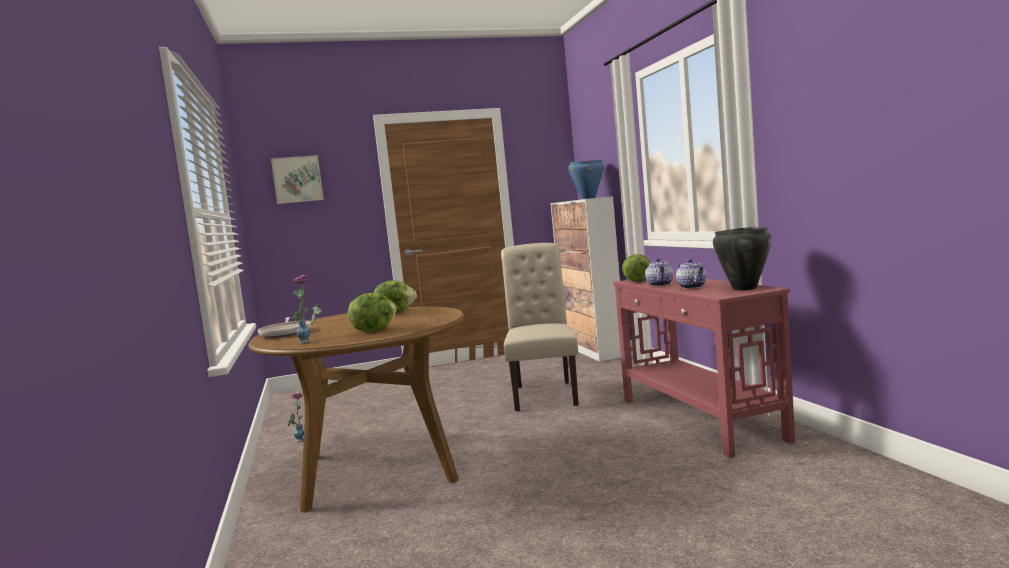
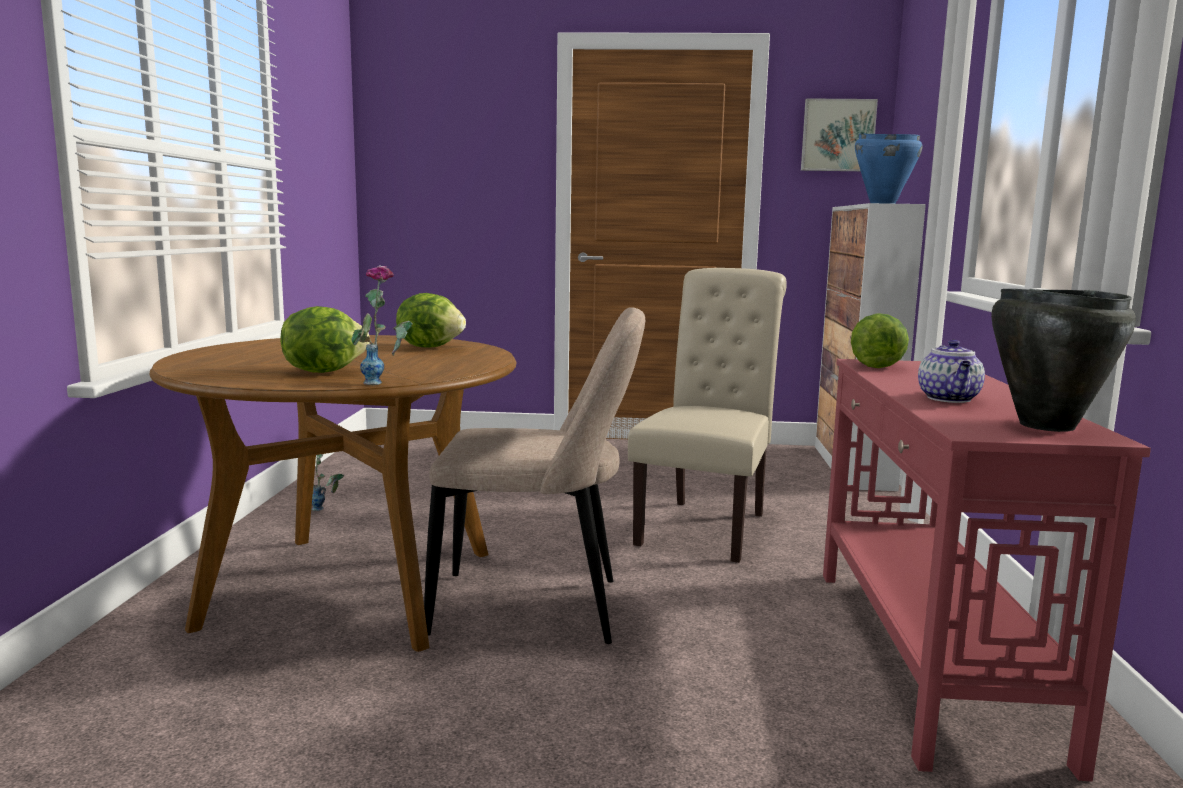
camera: 20 degrees right, 5 degrees up
(286, 333) = (240, 350): frying pan -> none
(297, 179) = (434, 126): picture -> picture (837, 135)
(312, 340) = (224, 369): vase -> vase (386, 383)
(496, 449) = (537, 608): none -> beige chair
(660, 284) = (902, 381): teapot -> none

